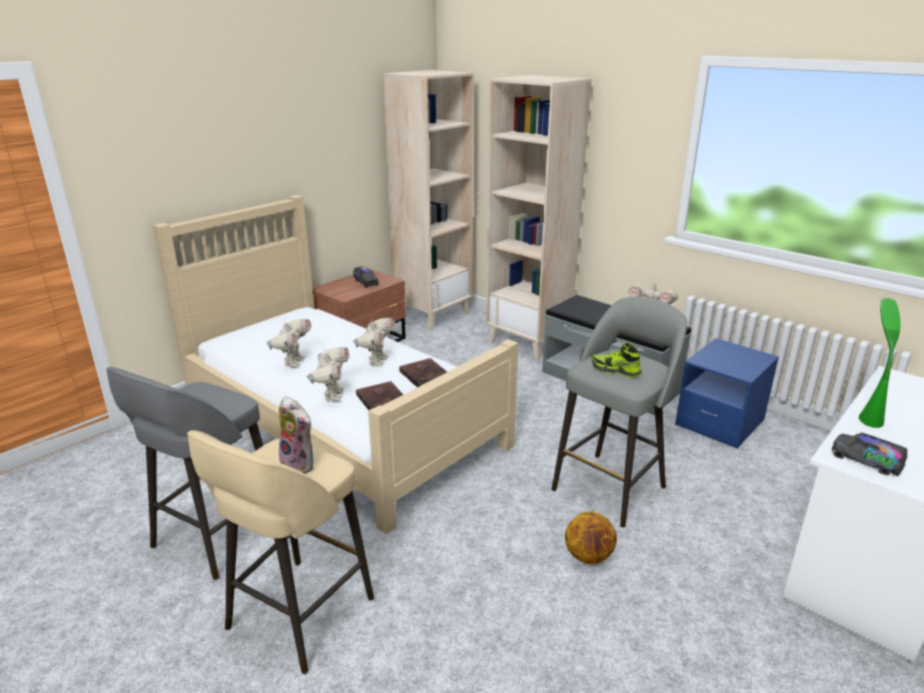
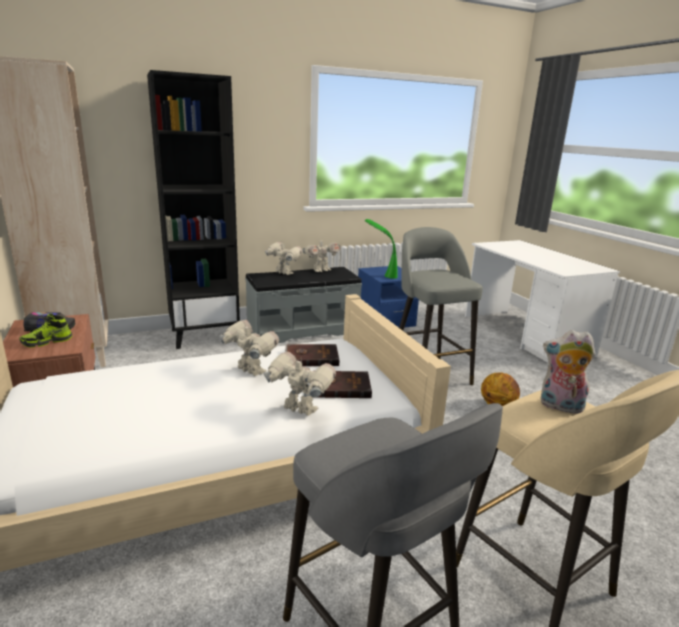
camera: 65 degrees left, 5 degrees down
(293, 362) = (185, 419): toy robot -> toy robot (283, 273)
(300, 464) = (560, 406): plush toy -> plush toy turned 135 degrees counterclockwise
(529, 343) = (205, 335): beige bookcase -> black bookcase
(615, 370) = (446, 278): shoe -> shoe (47, 342)
(866, 461) = (568, 269): toy truck -> none
(867, 404) = (512, 254): green table lamp -> green table lamp (379, 272)

